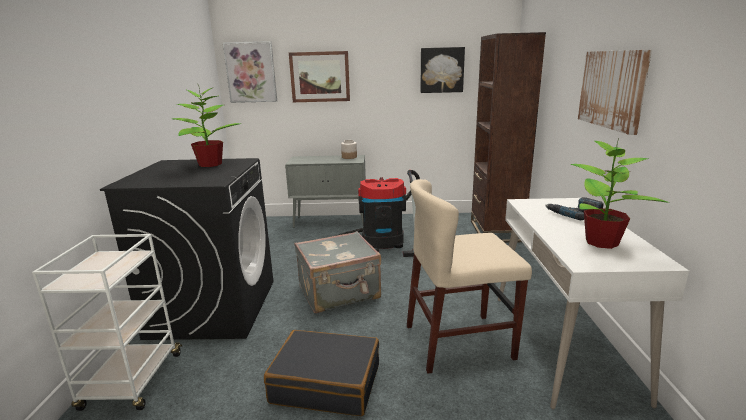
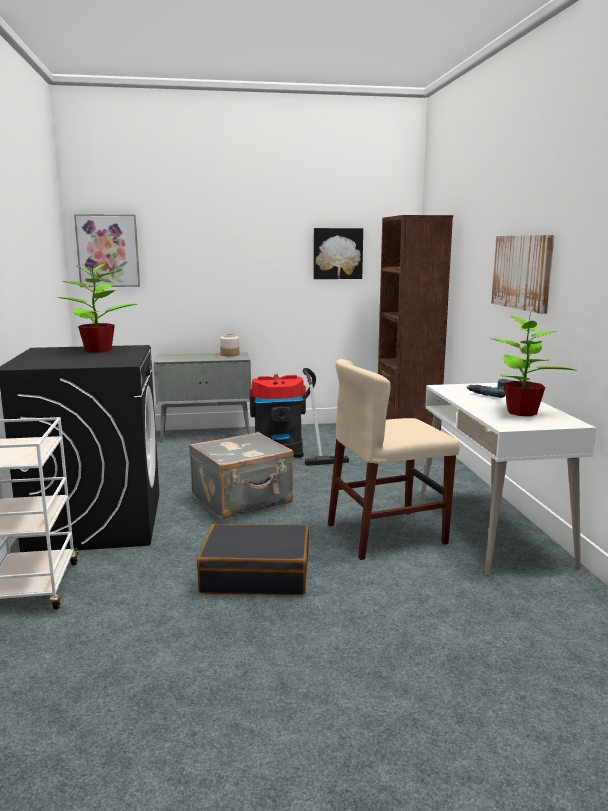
camera: 10 degrees left, 5 degrees down
(320, 77) = (194, 258): picture -> none

